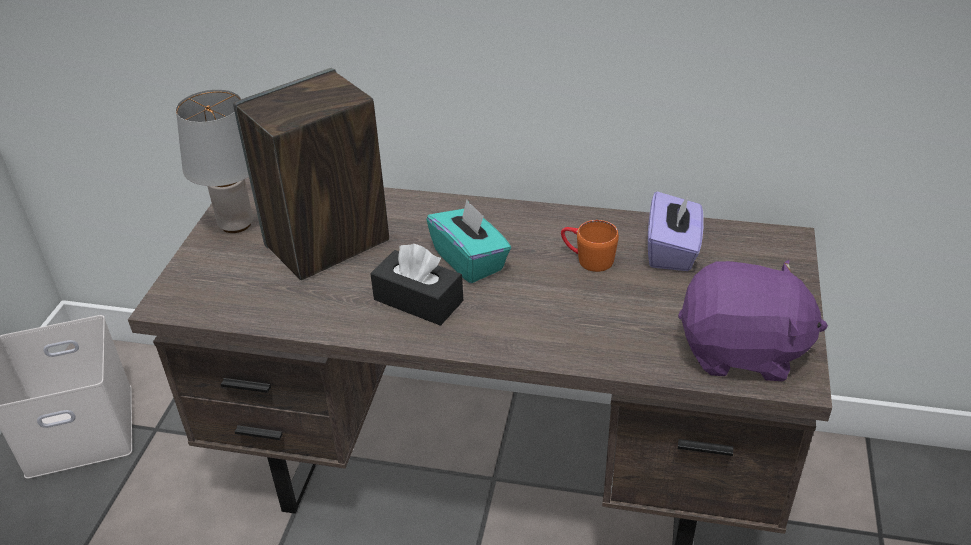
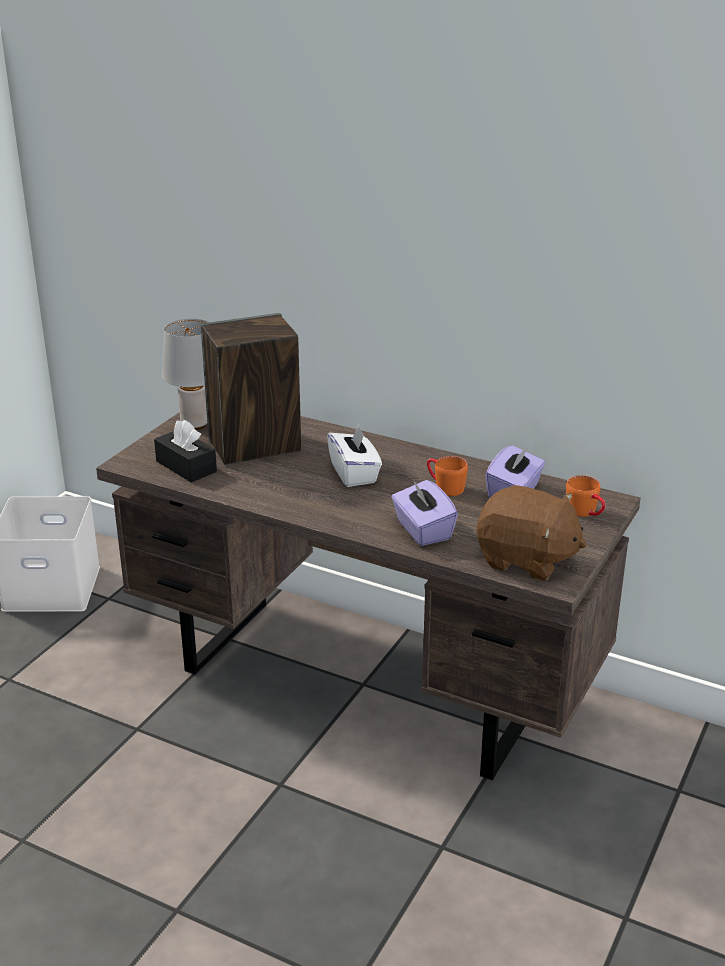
camera: 15 degrees right, 10 degrees down
(418, 300) = (303, 490): black tissue box -> black tissue box (186, 466)
(470, 261) = (354, 474): turquoise tissue box -> white tissue box
(595, 332) = (422, 530): none -> purple tissue box
(742, 351) = (526, 560): purple plush toy -> brown plush toy
(769, 263) = (586, 512): none -> orange mug

